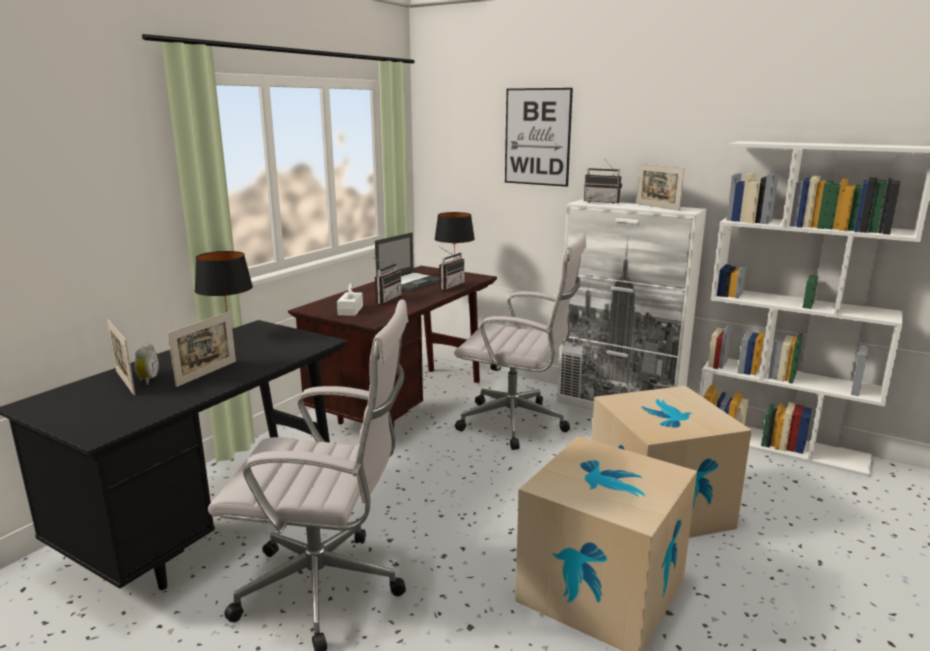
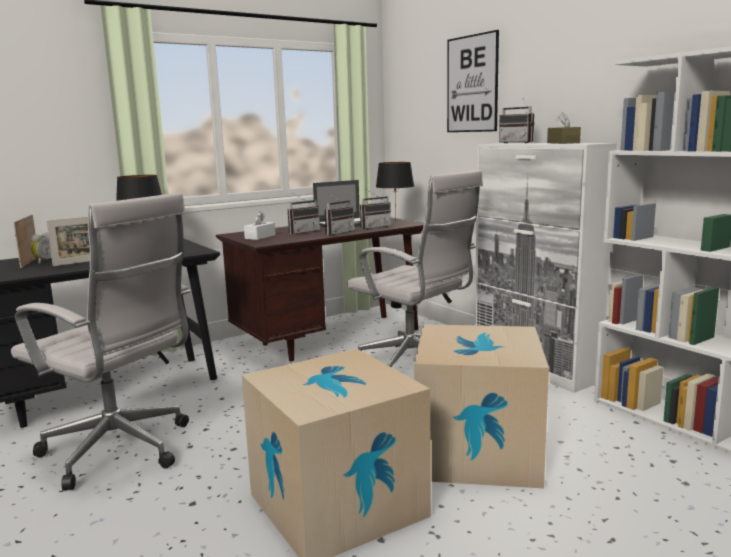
camera: 25 degrees right, 5 degrees down
(426, 297) = (337, 233): none -> radio
(657, 207) = (563, 143): picture frame -> brown tissue box

